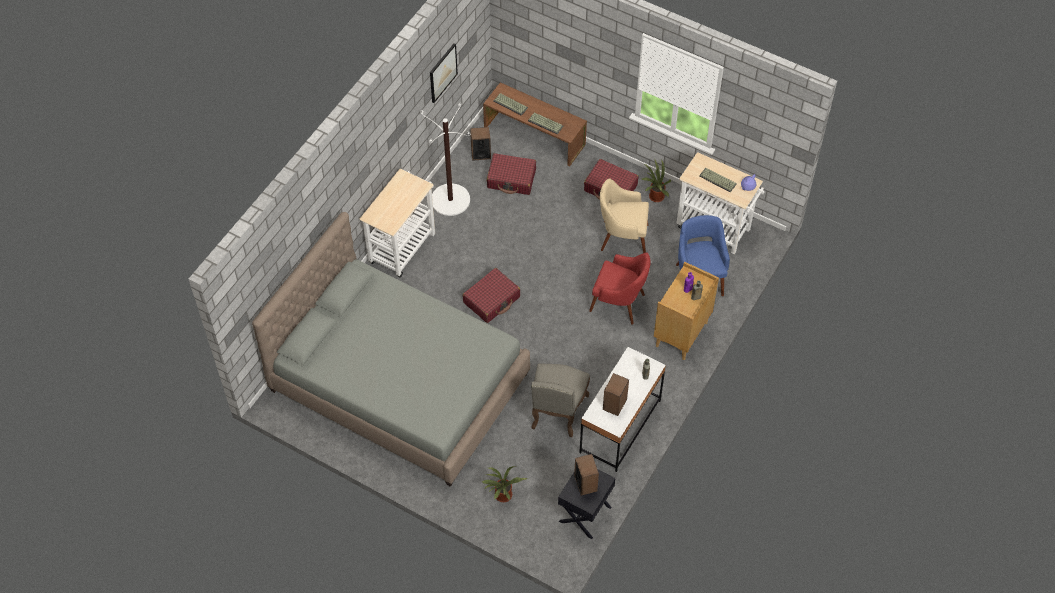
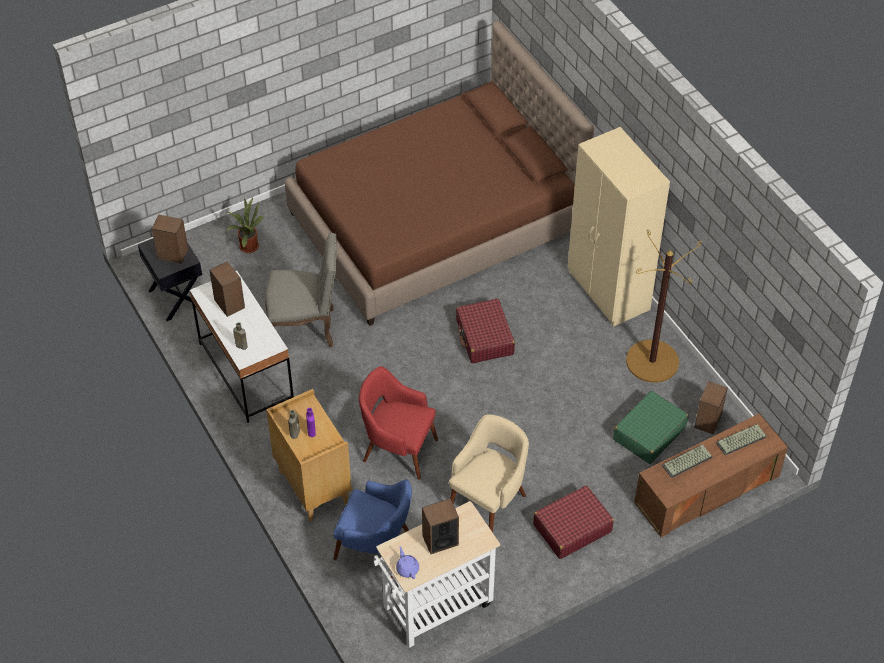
camera: 120 degrees right, 5 degrees down
(399, 381) = (437, 222): grey bed -> brown bed
(403, 248) = (608, 292): white cart -> beige wardrobe
(442, 72) = (746, 276): picture -> none
(450, 200) = (652, 361): white clothes rack -> brown clothes rack
(511, 179) = (649, 433): red suitcase -> green suitcase
(557, 412) = (304, 328): grey chair -> grey chair turned 135 degrees clockwise
(619, 303) = (398, 449): red armchair -> red armchair turned 60 degrees clockwise
(654, 197) = (528, 568): potted plant -> none
(717, 180) = (440, 540): keyboard -> speaker

